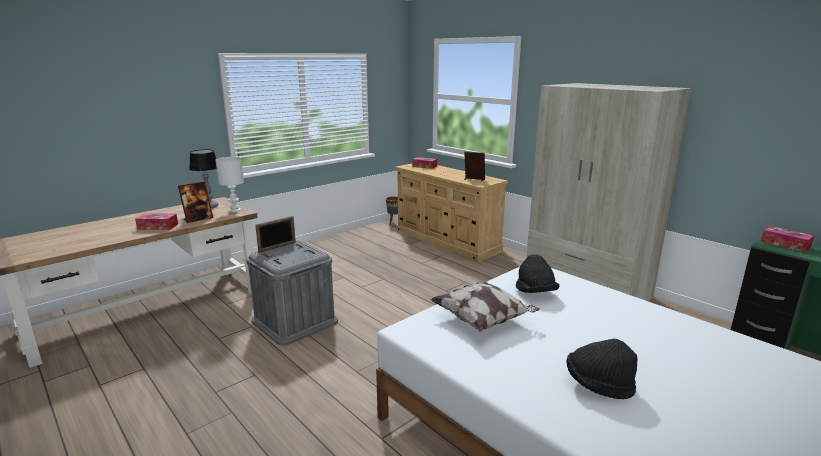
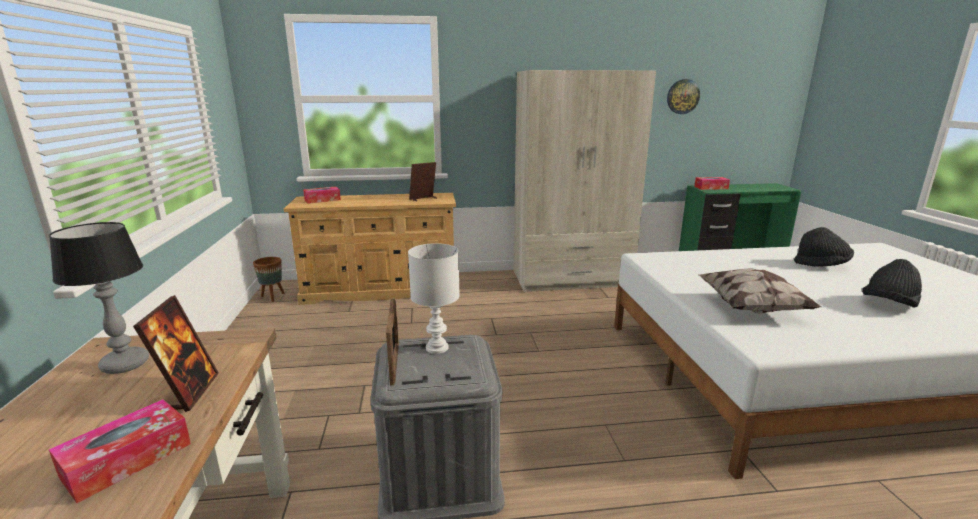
camera: 55 degrees left, 0 degrees up
(235, 210) = (216, 343): white table lamp -> white table lamp (437, 347)
(535, 292) = (699, 272): black hat -> black hat (821, 265)
(768, 121) = (682, 96): none -> wall clock

